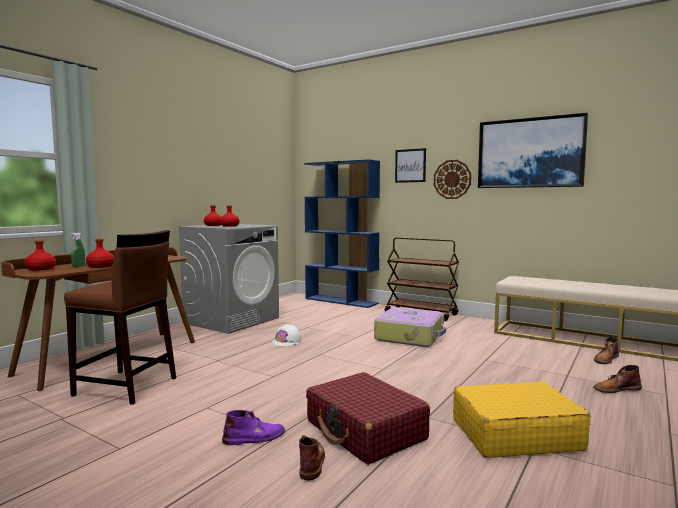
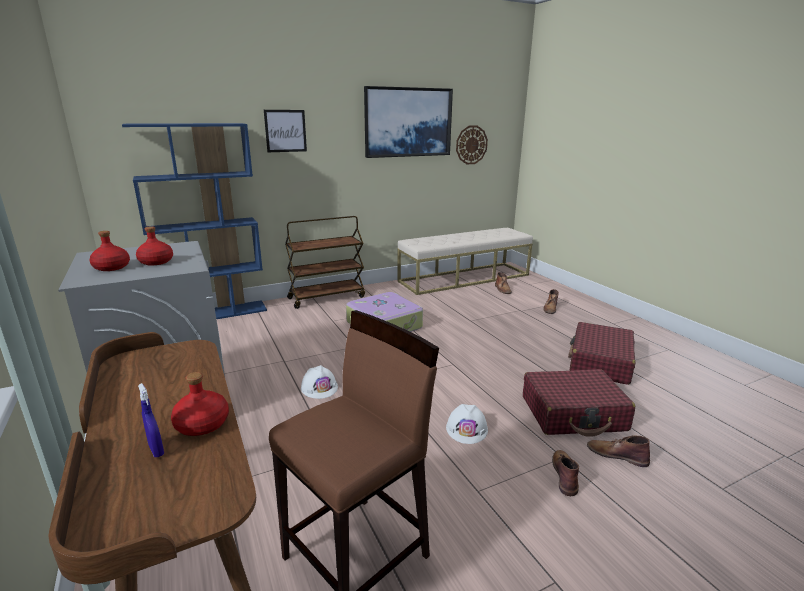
camera: 60 degrees left, 15 degrees up
(40, 269) = (125, 506): red bottle -> none
(78, 266) = (156, 450): green spray bottle -> blue spray bottle
(255, 437) = (565, 474): purple boot -> brown boot
(284, 391) = (467, 429): none -> white hard hat
(452, 179) = (337, 148): wall clock -> wall clock (471, 145)
(515, 434) = (600, 362): yellow suitcase -> red suitcase

